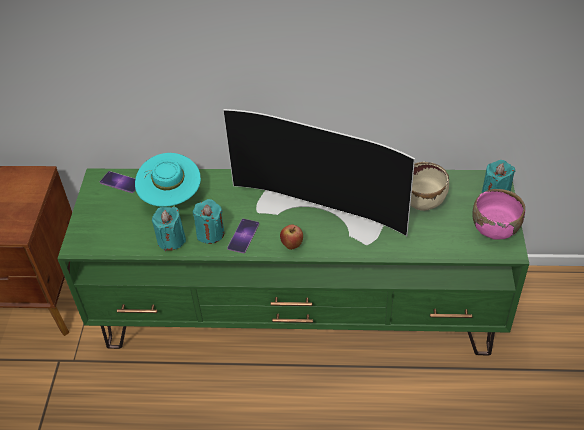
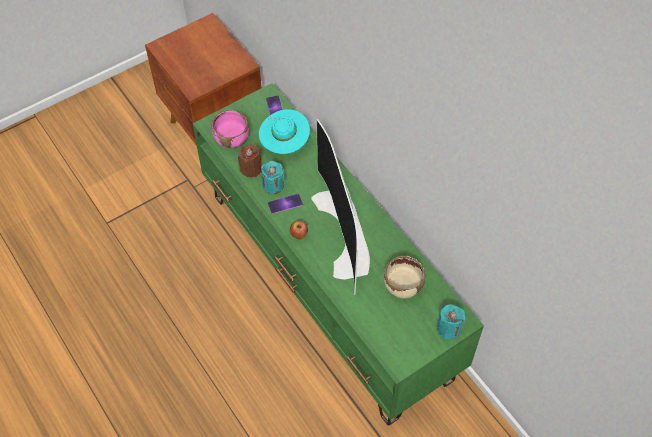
camera: 50 degrees right, 10 degrees up
(171, 240) = (251, 168): turquoise candle -> brown candle
(494, 228) = (412, 345): pink bowl -> pink bowl (232, 139)

